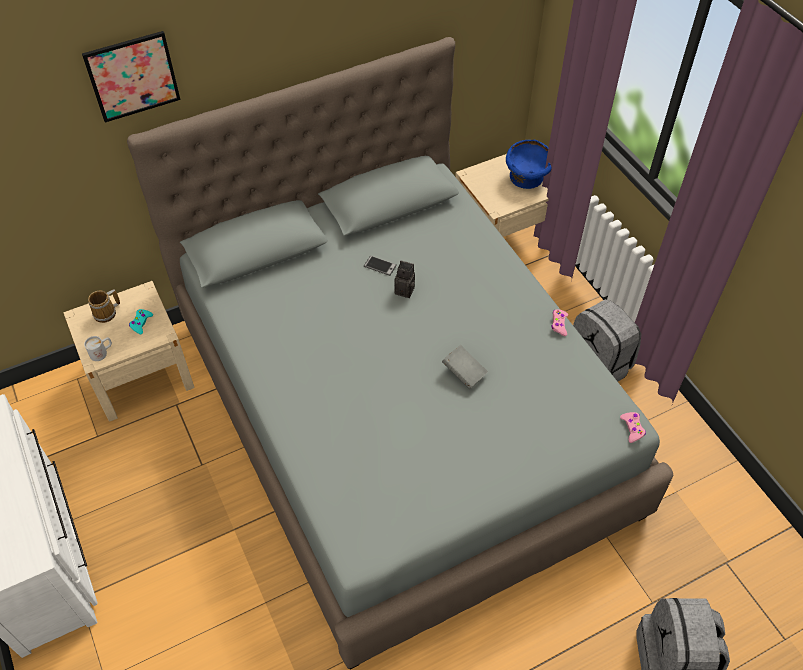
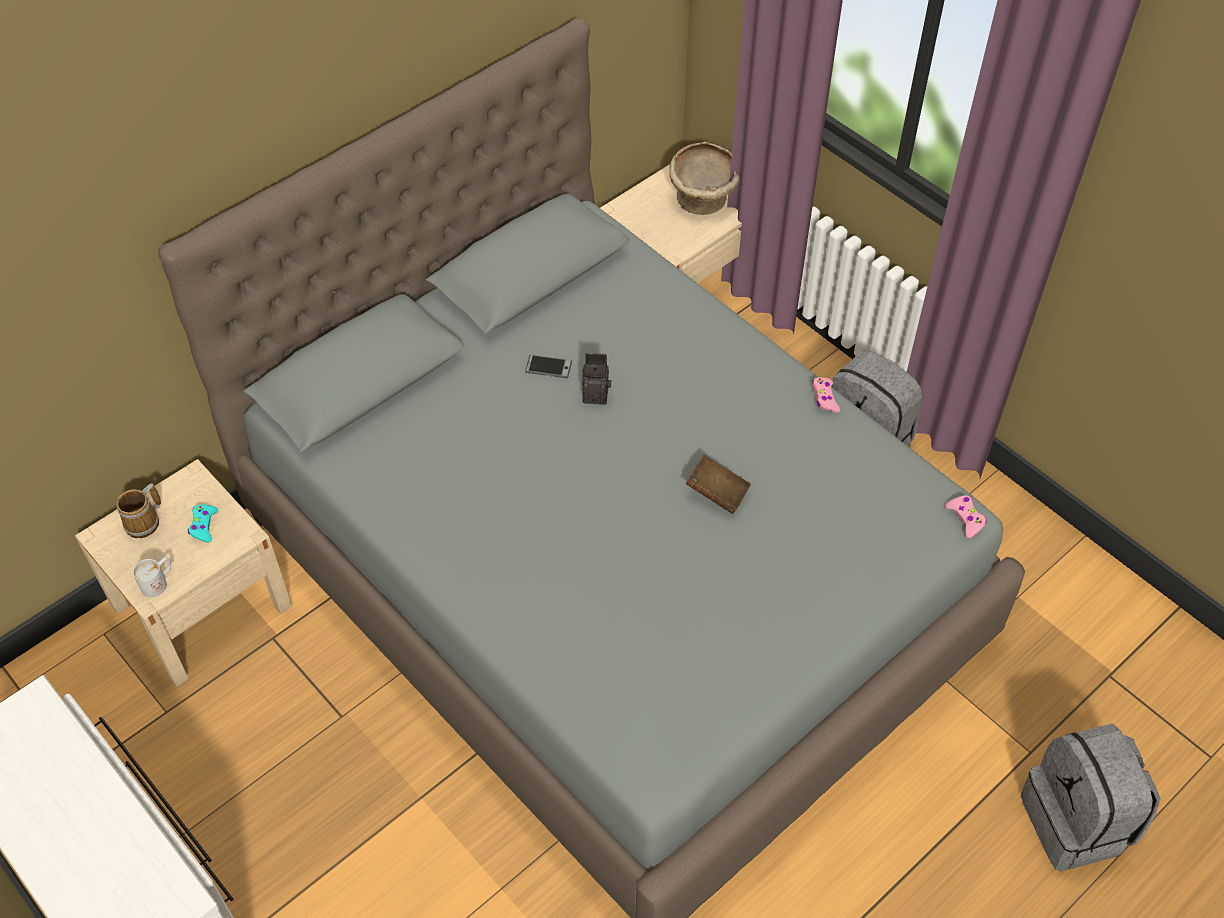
camera: 15 degrees left, 0 degrees up
(132, 76) = (157, 158): picture -> none
(464, 373) = (717, 493): grey book -> brown book
(527, 179) = (703, 200): blue bowl -> beige bowl

